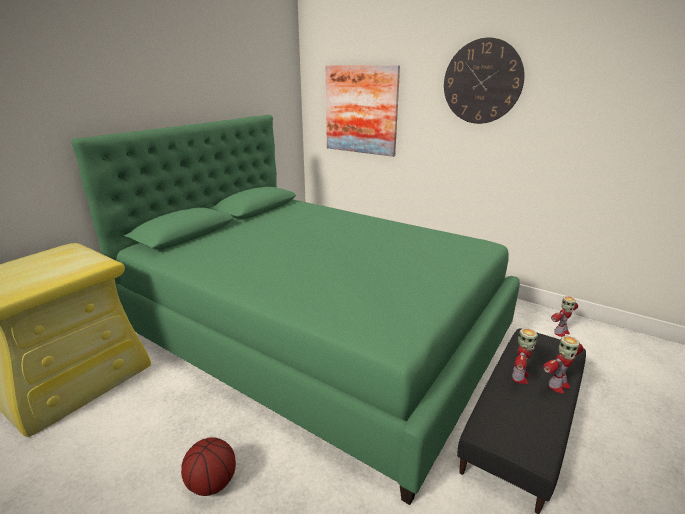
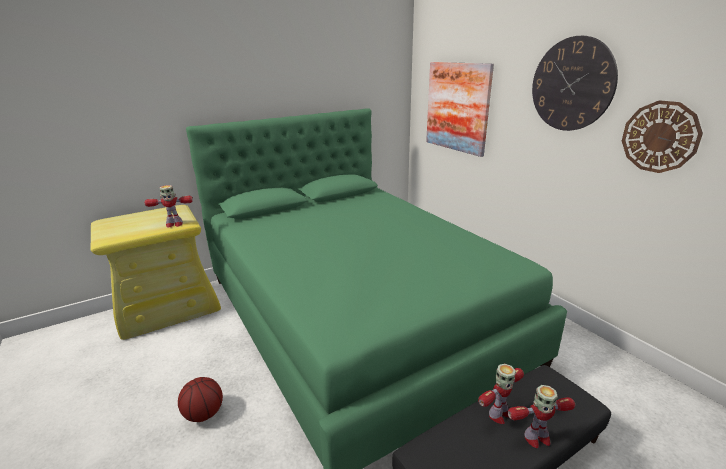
camera: 25 degrees right, 0 degrees up
(561, 332) = (621, 385): toy robot -> toy robot (174, 224)
(563, 122) = (660, 137): none -> wall clock

